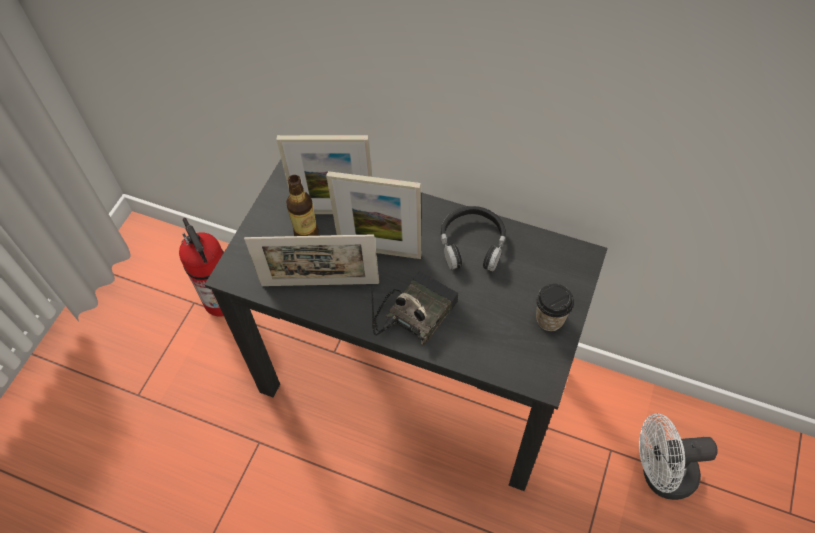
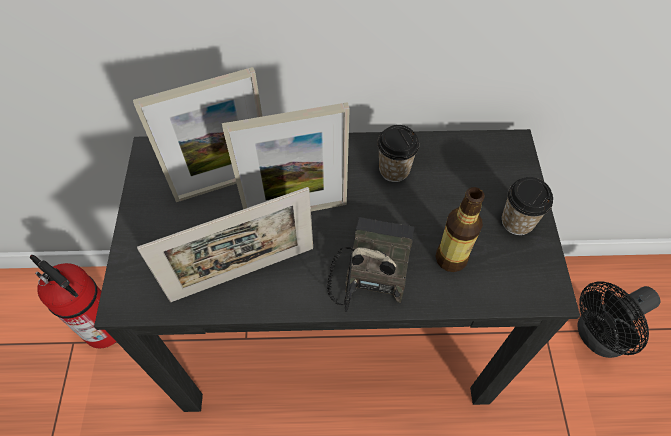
camera: 25 degrees left, 0 degrees up
(306, 234) = (201, 220): bottle -> bottle (451, 258)
(472, 244) = (394, 170): black headphones -> cup
(660, 474) = (596, 337): white fan -> black fan

